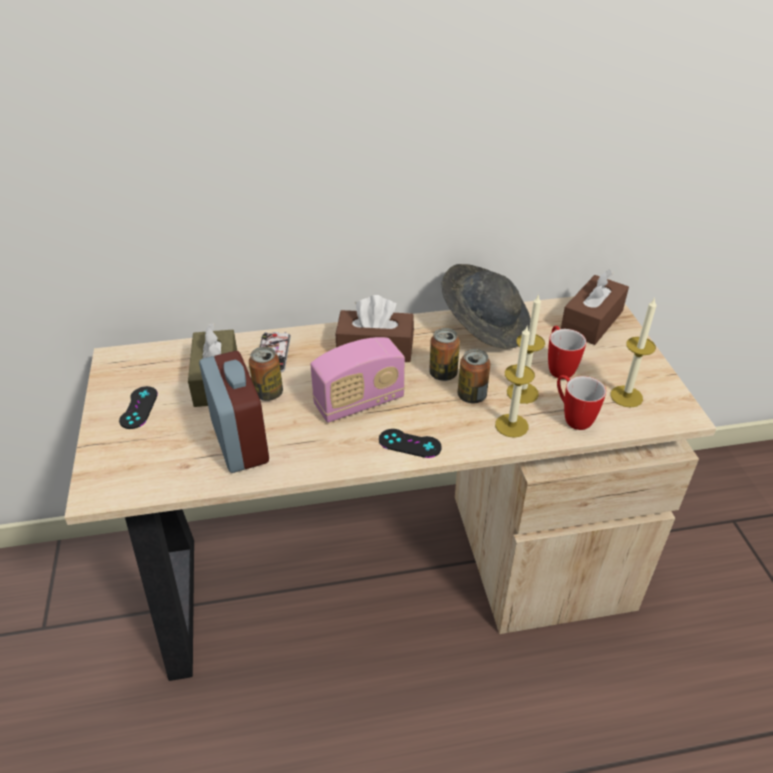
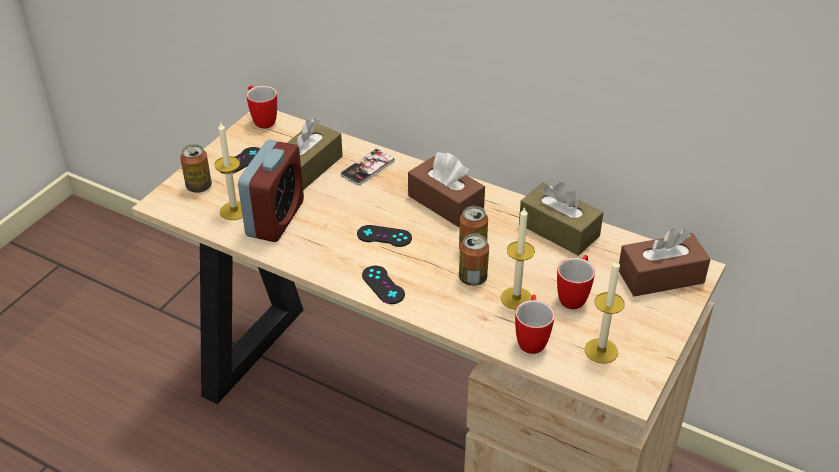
camera: 40 degrees right, 0 degrees up
(116, 360) = (262, 120): none -> mug
(268, 393) = (331, 195): can -> can (199, 186)
(359, 402) = (384, 236): radio -> black game controller
(485, 325) = (559, 230): grey hat -> brown tissue box
(511, 425) = (474, 316): candle -> candle (234, 210)

